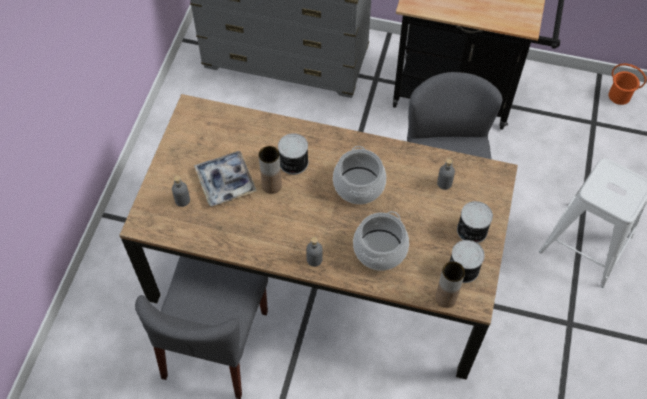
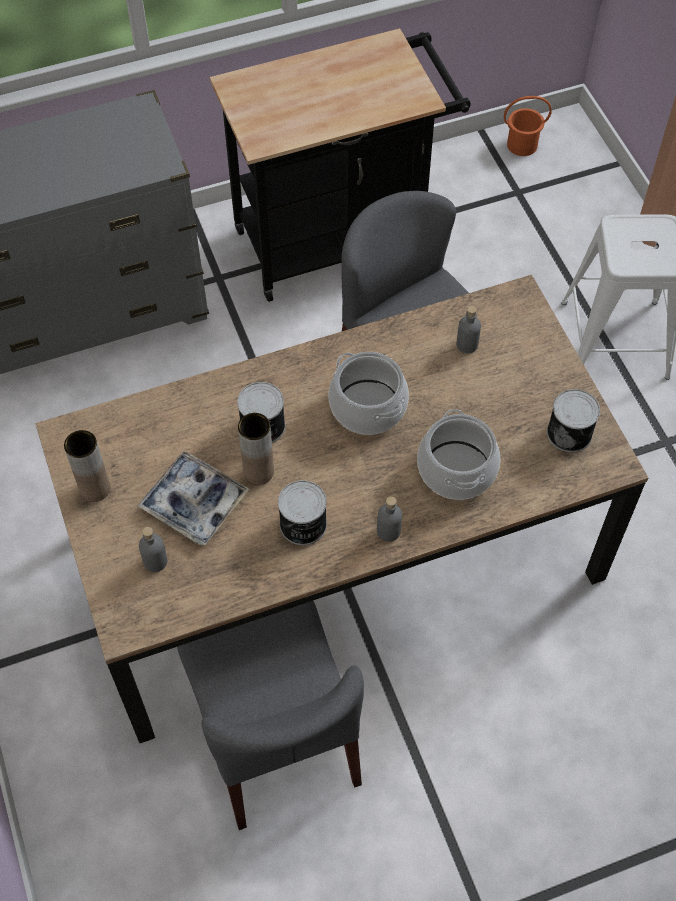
camera: 35 degrees left, 0 degrees up
(445, 298) = (577, 480): brown vase -> brown vase (95, 488)
(471, 231) = (543, 383): can -> can (303, 525)

